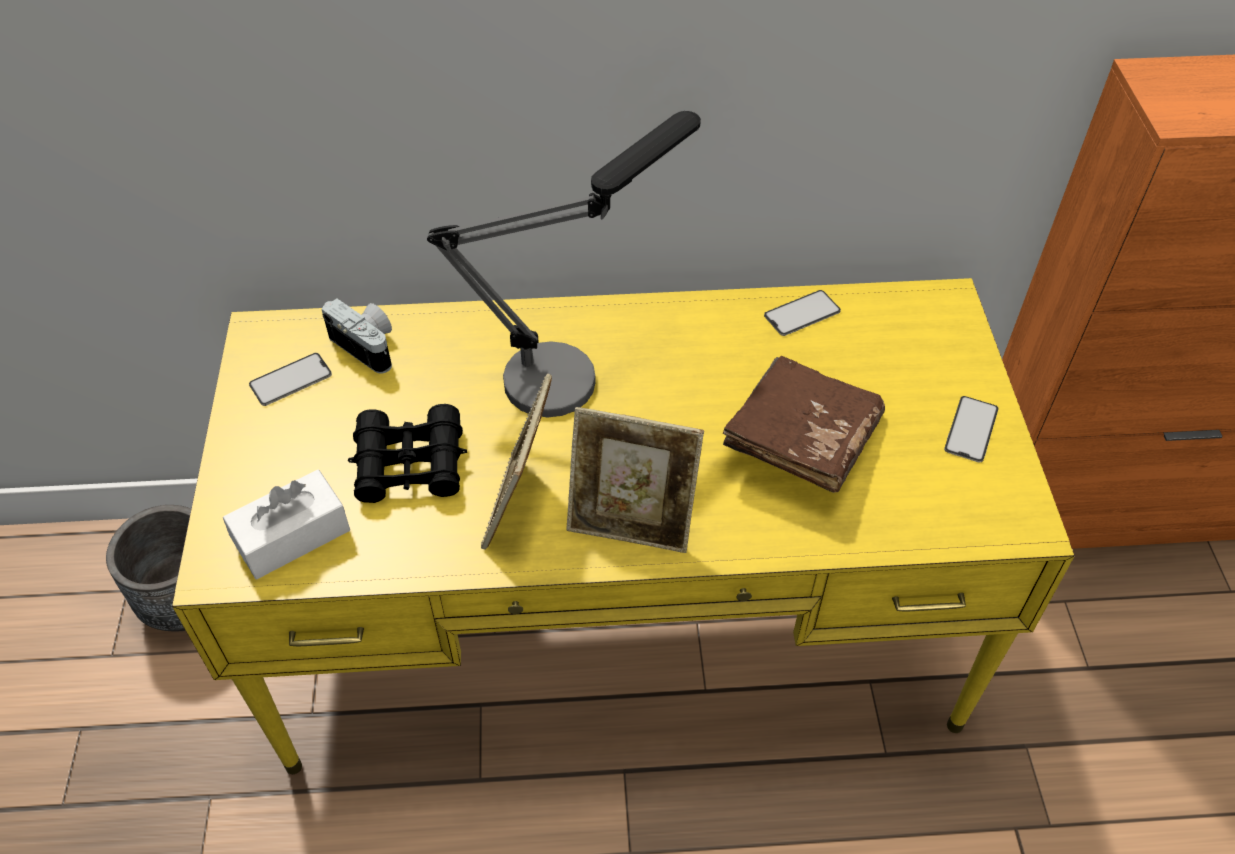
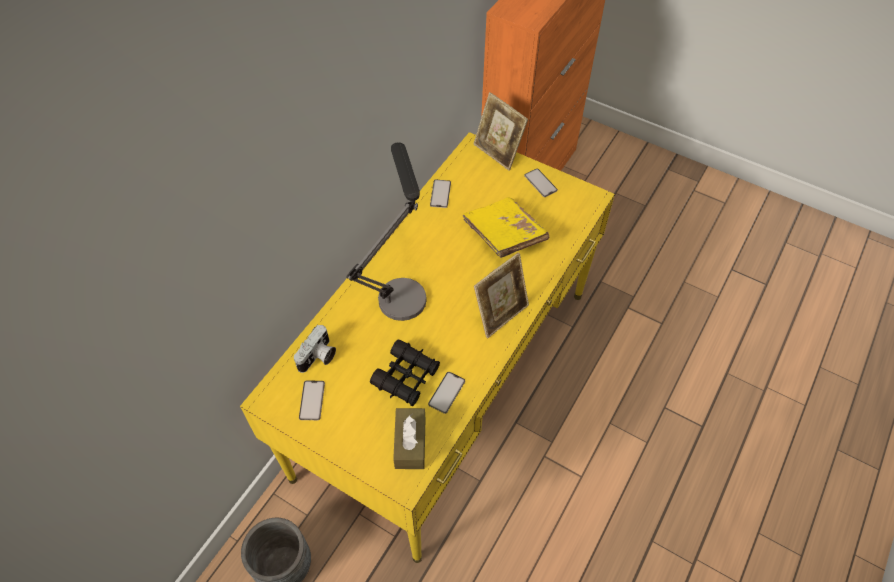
camera: 55 degrees left, 5 degrees up
(292, 536) = (410, 443): white tissue box -> brown tissue box
(369, 345) = (318, 357): camera -> camera turned 135 degrees clockwise
(418, 533) = (446, 392): none -> phone
(520, 504) = (461, 347): picture frame -> picture frame (498, 153)
(801, 440) = (504, 235): brown book -> yellow book

